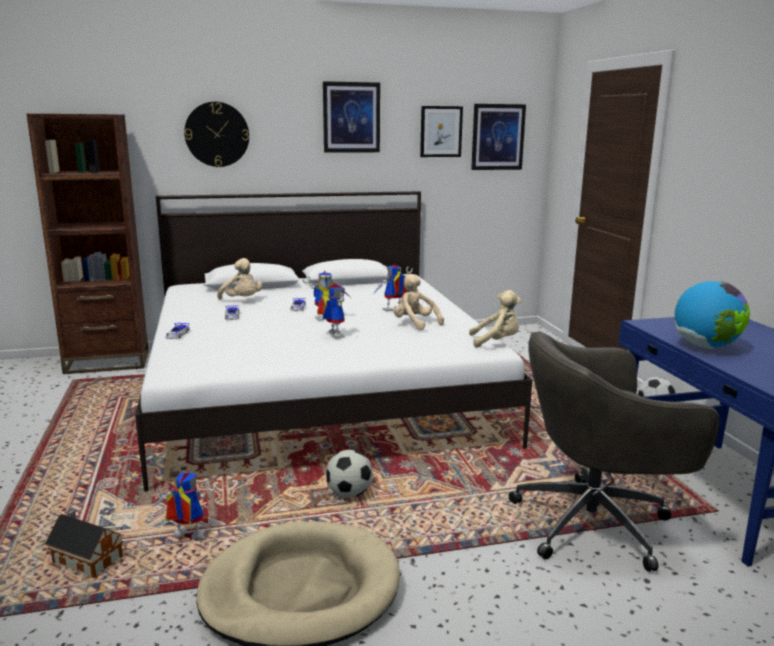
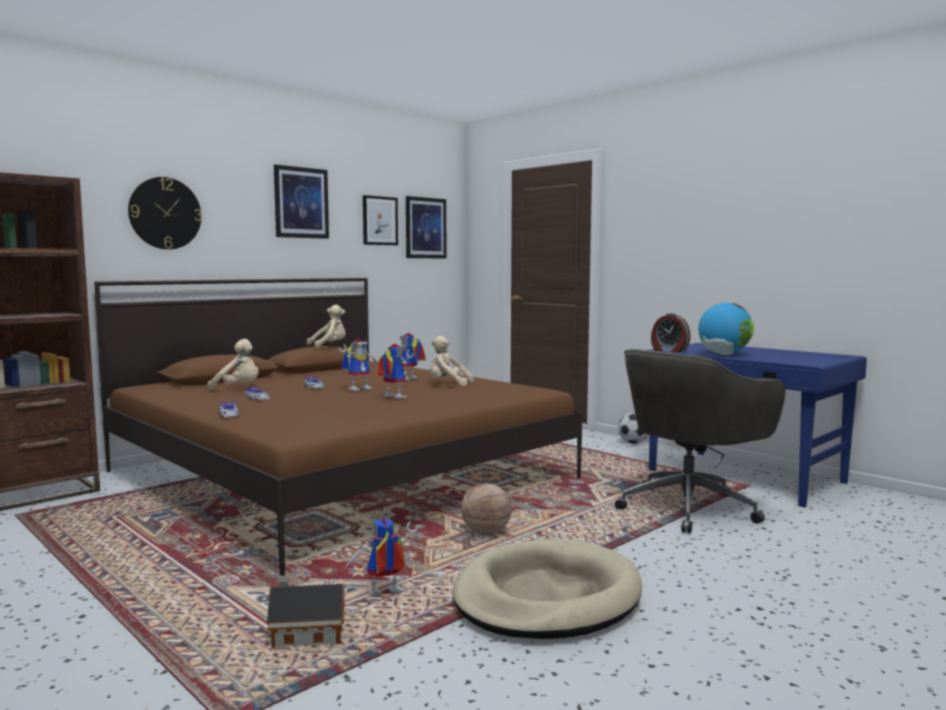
camera: 30 degrees left, 10 degrees down
(318, 390) = (339, 475): white bed -> brown bed
(349, 493) = (486, 533): football -> basketball
(496, 342) = (537, 386): beige plush toy -> beige plush toy (329, 346)
(652, 326) = (669, 350): none -> alarm clock

